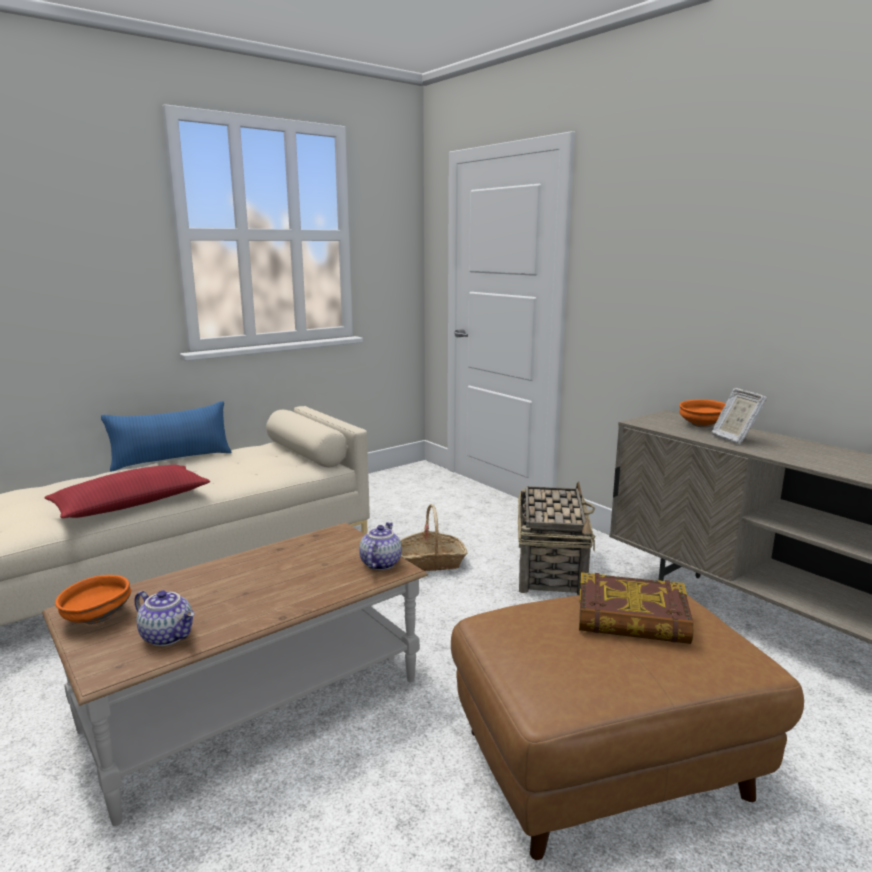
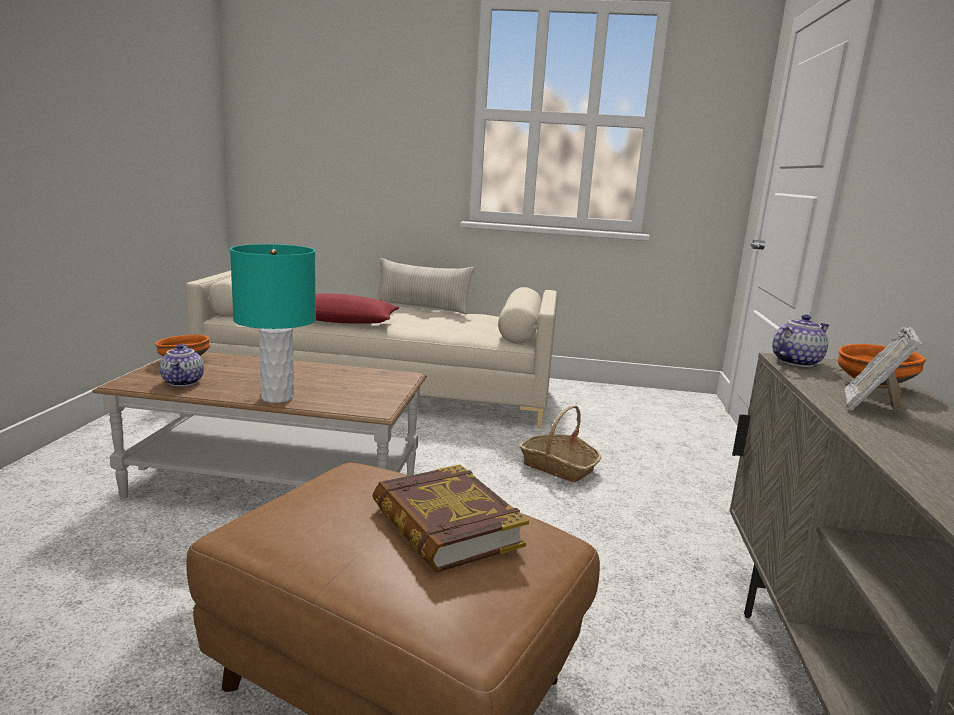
camera: 45 degrees right, 0 degrees up
(172, 459) = (422, 308): blue pillow -> beige pillow
(298, 600) = (277, 397): none -> turquoise table lamp
(380, 563) = (374, 402): teapot -> teapot (795, 362)
(550, 568) = (667, 526): basket -> none

